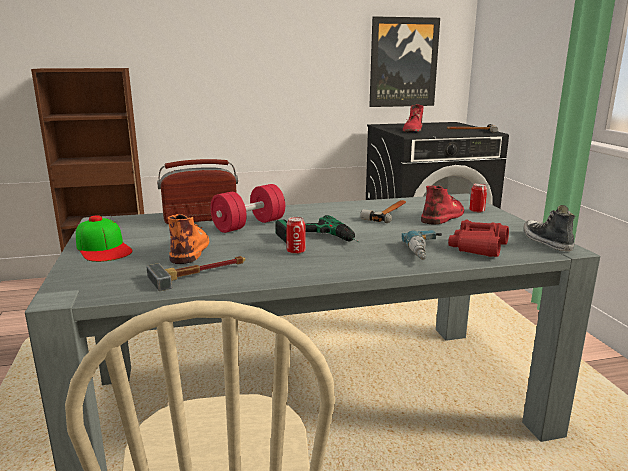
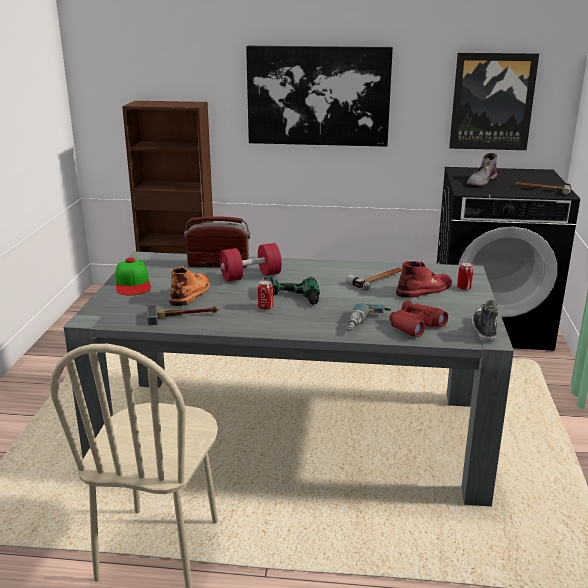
camera: 20 degrees right, 5 degrees up
(245, 60) = (318, 96): none -> picture
(413, 130) = (481, 181): red boot -> grey boot

